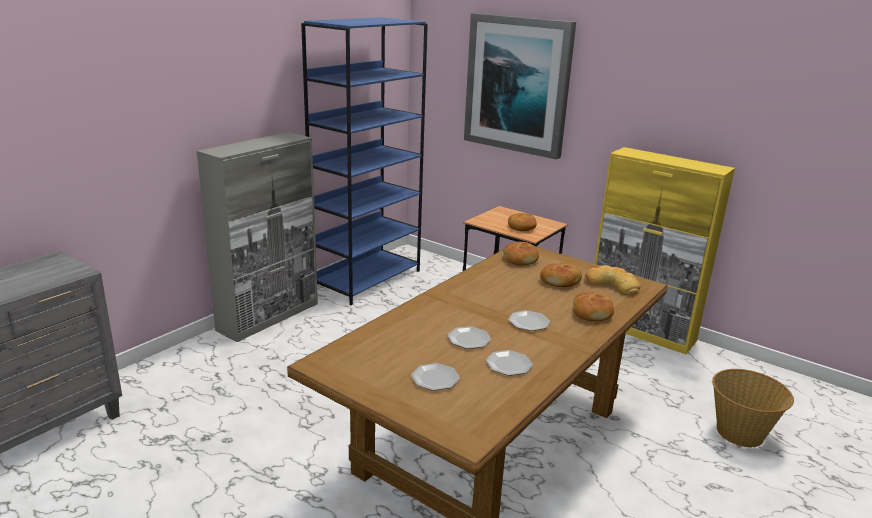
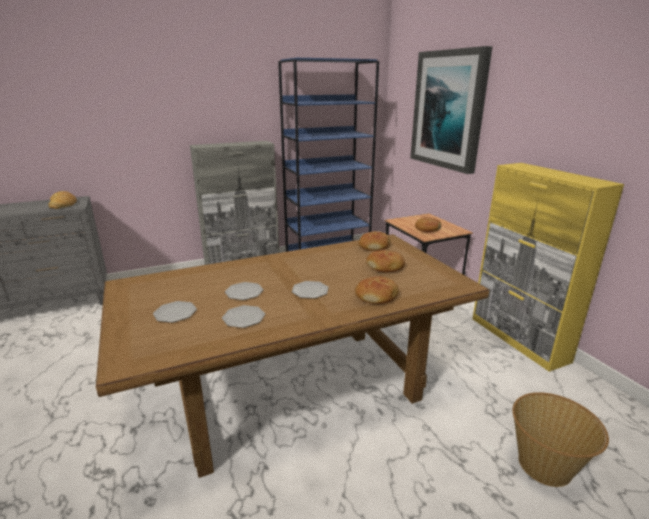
camera: 30 degrees right, 0 degrees up
(612, 284) = (430, 278): bread -> bread (63, 204)

